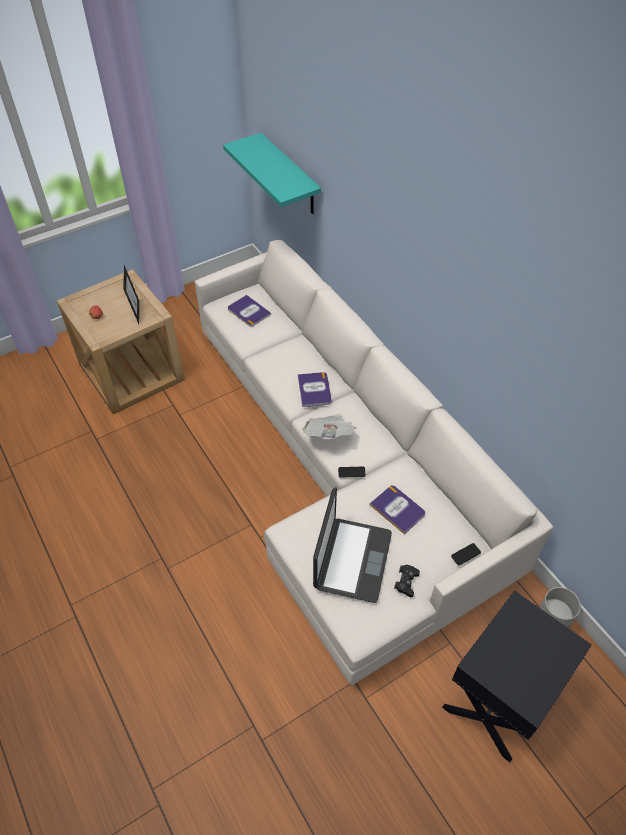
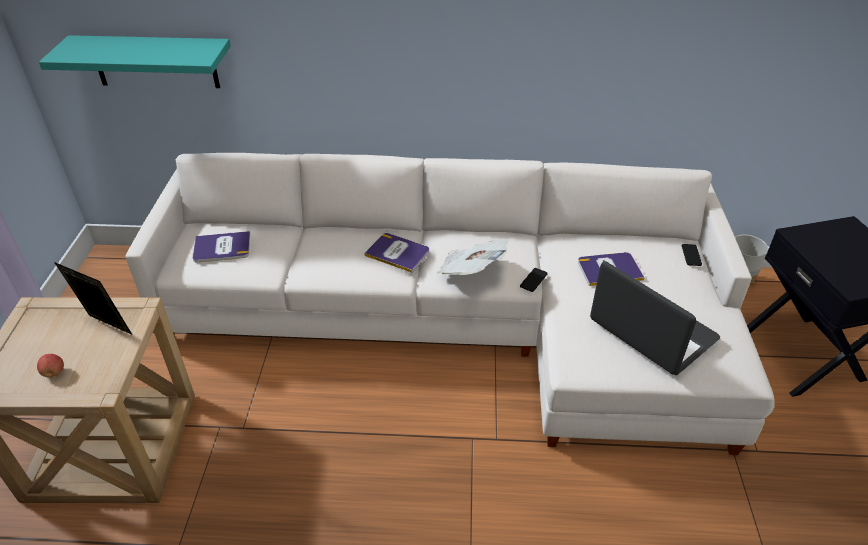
camera: 55 degrees left, 10 degrees down
(406, 582) = (703, 306): black game controller -> none

